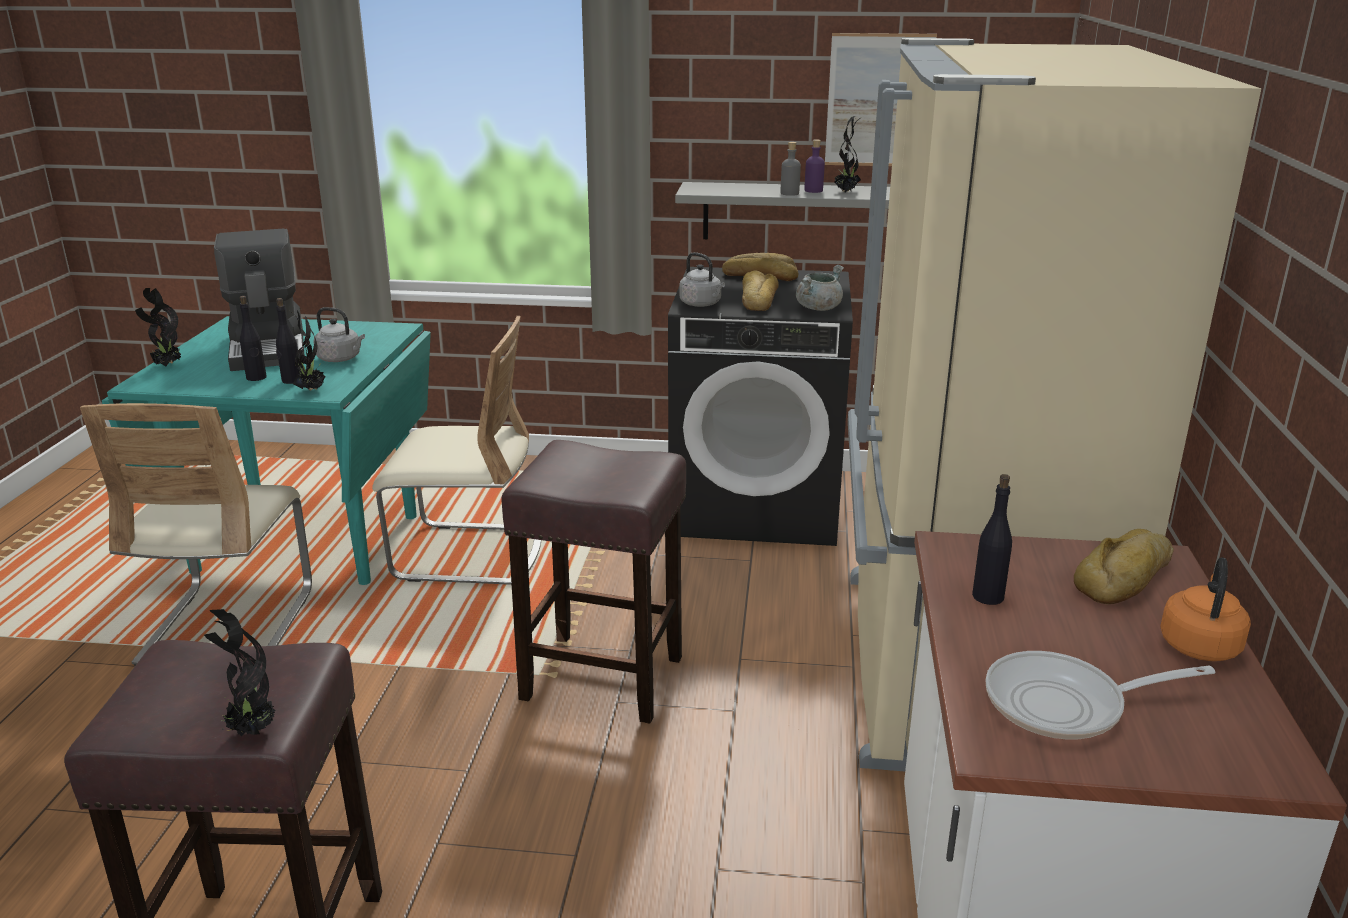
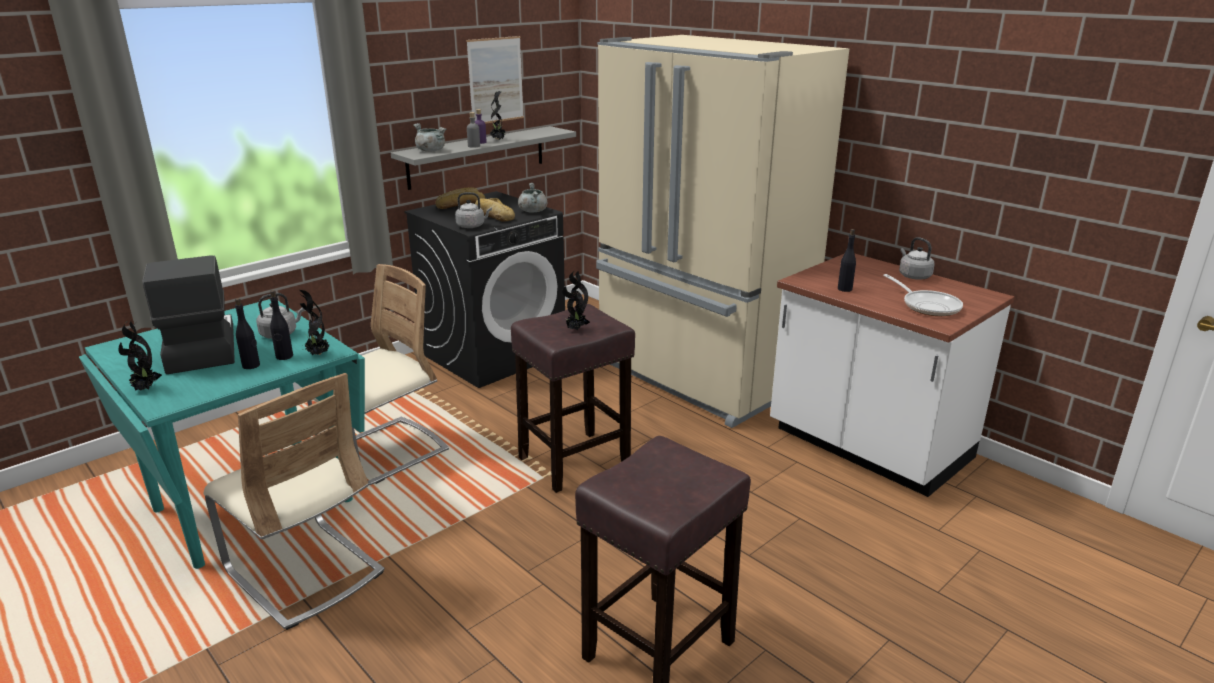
camera: 50 degrees left, 0 degrees up
(250, 732) = (720, 476): potted plant -> potted plant (576, 329)
(270, 347) = (199, 348): coffee machine -> coffee machine turned 135 degrees counterclockwise
(725, 188) = (430, 150): none -> grey cooking pot
(1065, 705) = (927, 306): frying pan -> frying pan turned 60 degrees counterclockwise
(1127, 577) = (858, 267): bread -> none
(1199, 644) = (913, 276): orange kettle -> grey kettle

